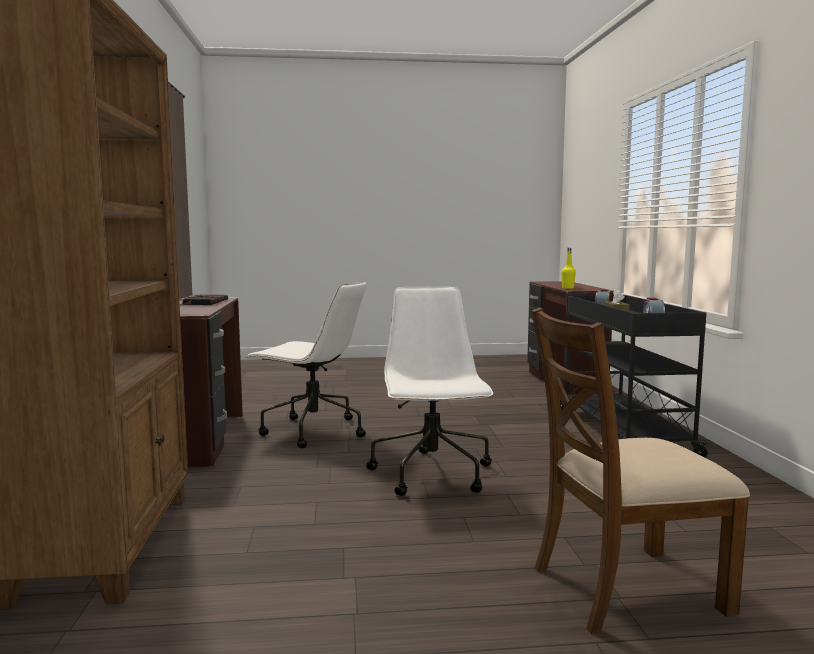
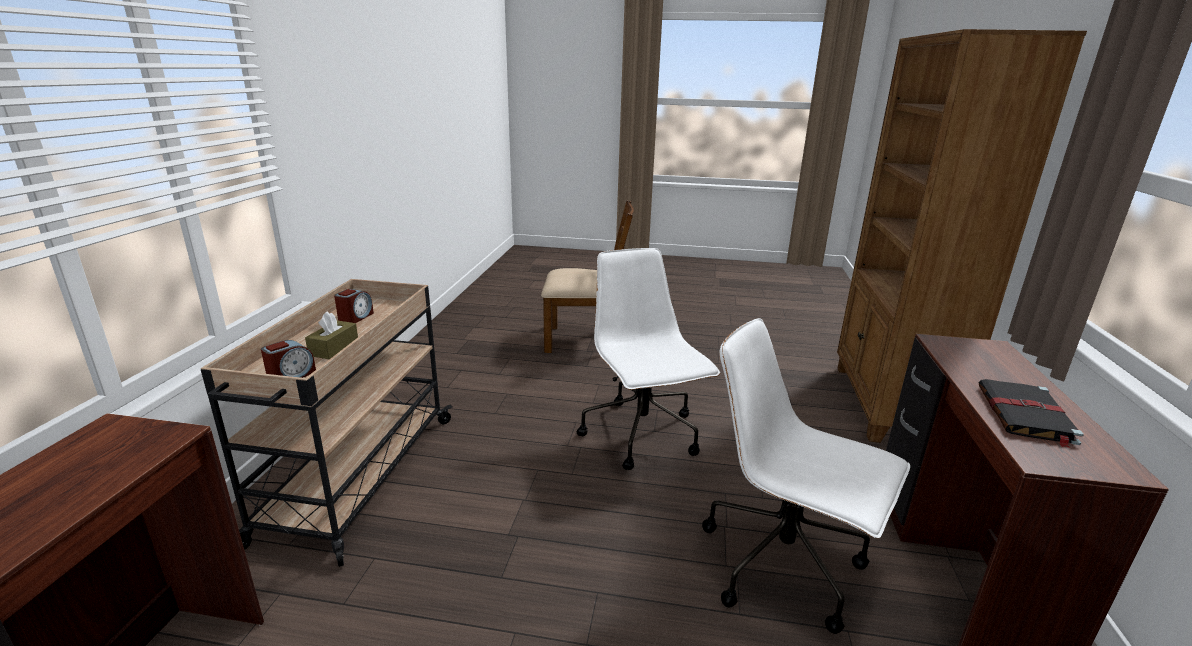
camera: 165 degrees left, 15 degrees up
(432, 475) = (642, 435): white office chair -> white office chair turned 150 degrees clockwise
(567, 288) = (125, 463): yellow bottle -> none
(621, 430) = (357, 478): black cart -> beige cart

